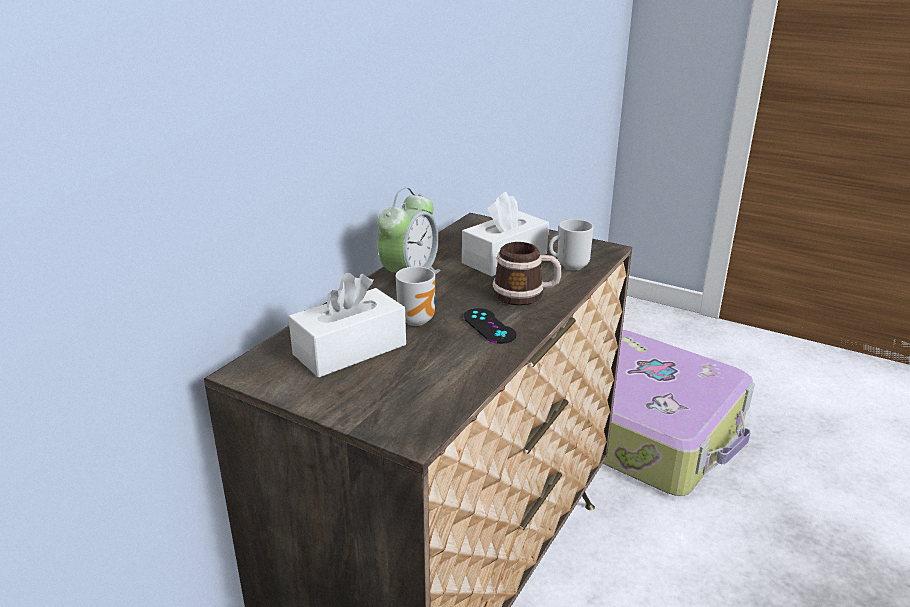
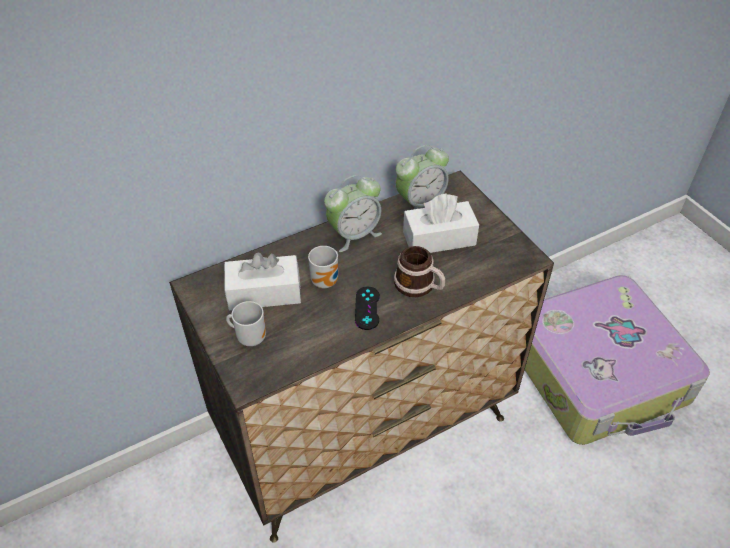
camera: 30 degrees right, 20 degrees up
(456, 241) = (420, 204): none -> alarm clock
(569, 266) = (480, 267): mug -> mug (250, 337)

